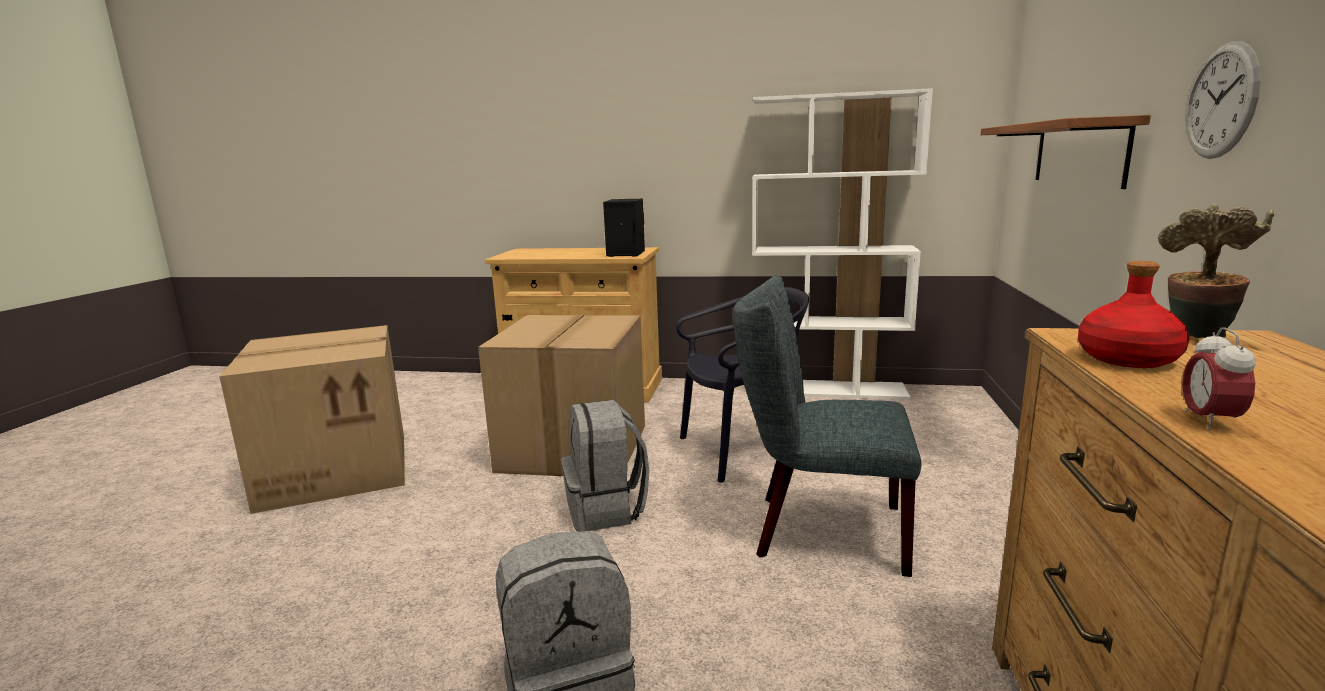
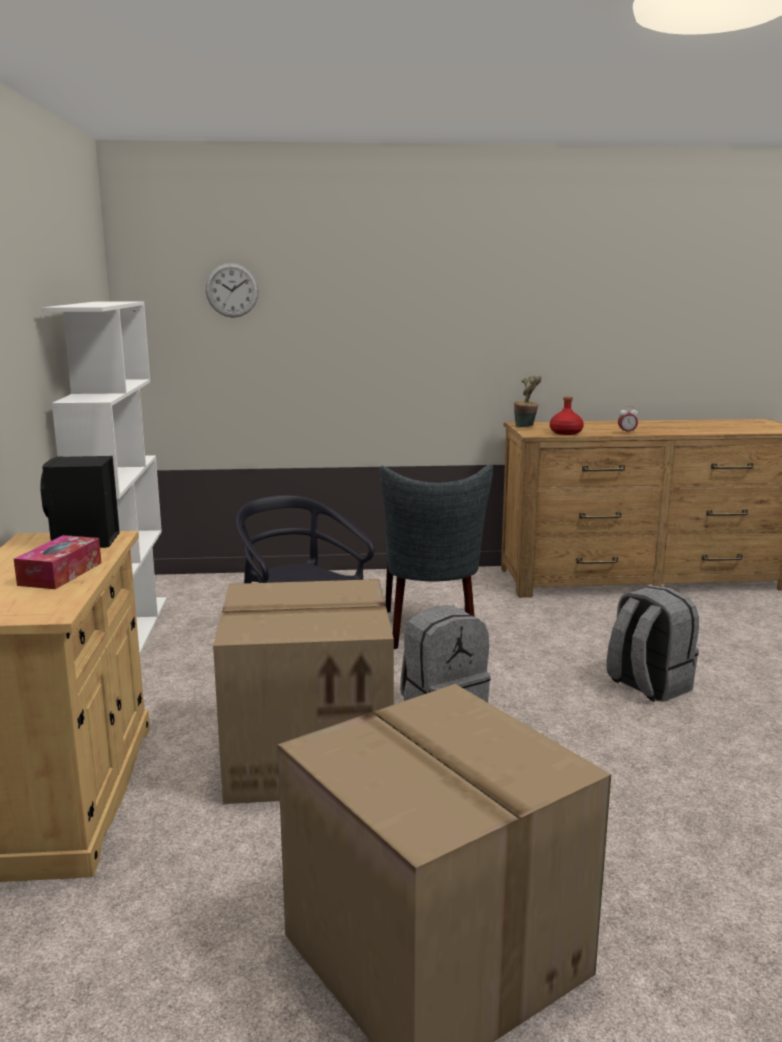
camera: 105 degrees left, 0 degrees up
(564, 254) = (60, 574): none -> tissue box
(1079, 153) = (282, 356): shelf -> none
(1221, 101) = (432, 331): wall clock -> wall clock (232, 290)

